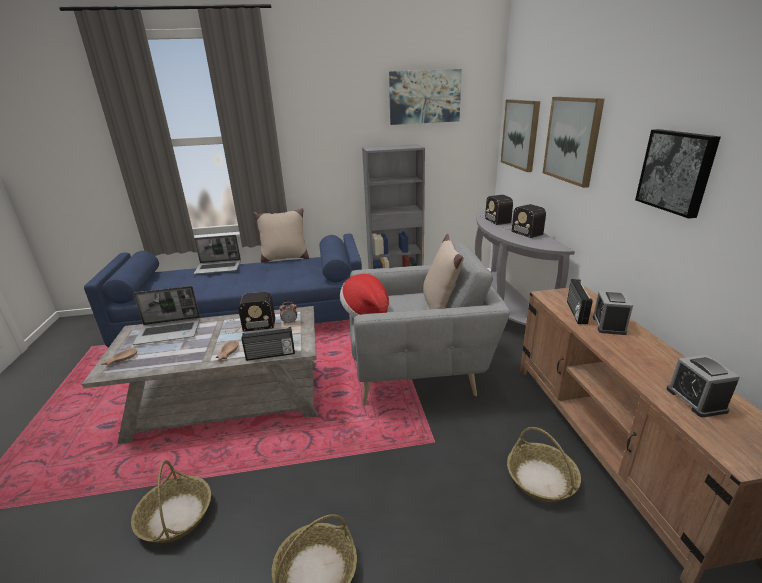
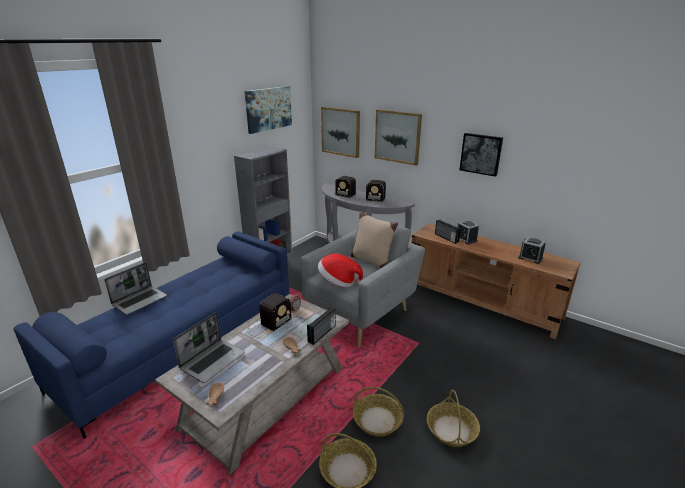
camera: 45 degrees left, 0 degrees up
(284, 258) = (189, 270): beige pillow -> none
(540, 479) = (476, 331): basket -> basket (377, 420)

